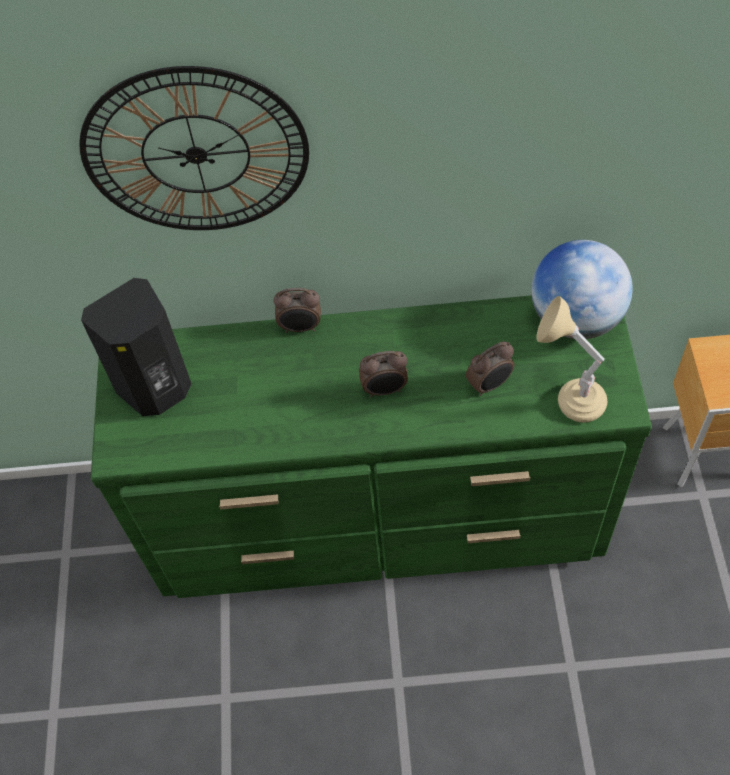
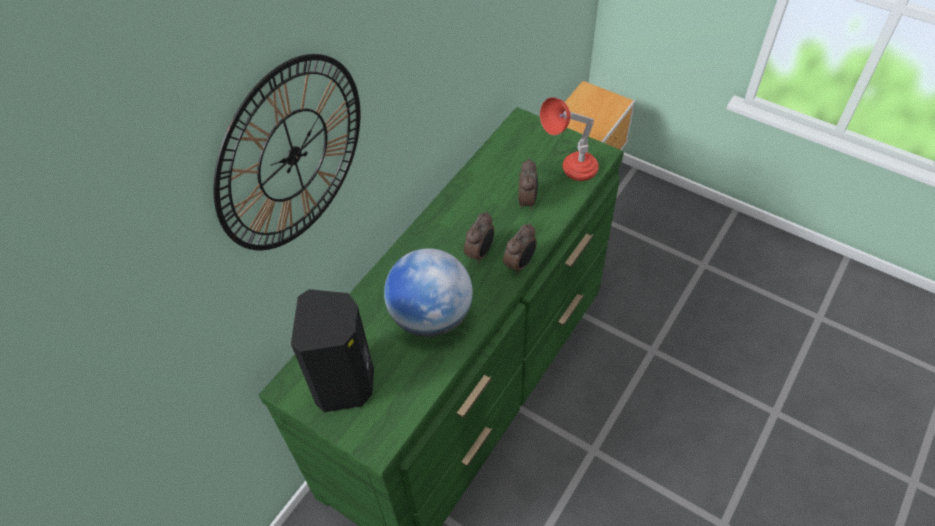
camera: 55 degrees left, 5 degrees down
(301, 327) = (385, 268): alarm clock -> alarm clock (520, 264)
(568, 396) = (570, 171): beige table lamp -> red table lamp
(576, 318) = (520, 135): globe -> globe (431, 316)

